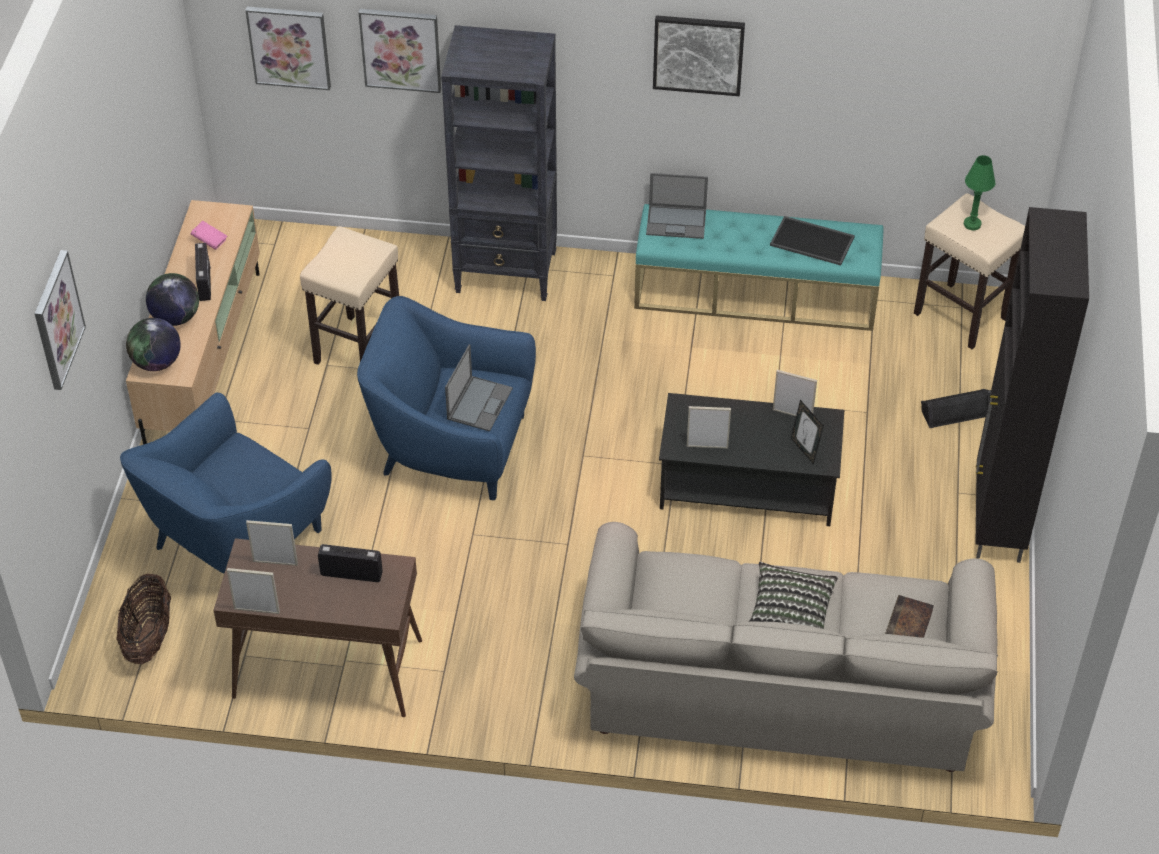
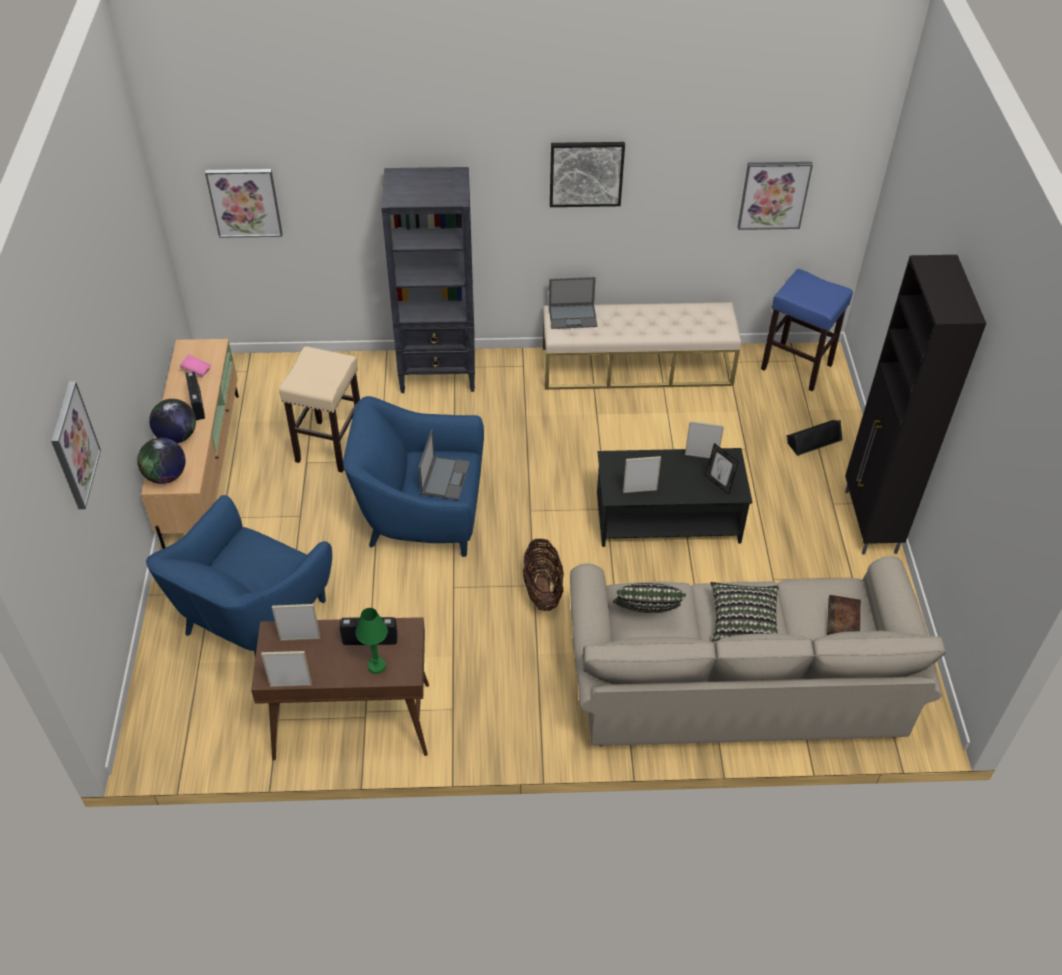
camera: 10 degrees left, 0 degrees up
(148, 637) = (190, 715): basket -> basket (542, 590)
(401, 49) = (339, 194): picture -> picture (773, 194)
(678, 592) = (646, 616): none -> pillow
(756, 293) = (637, 367): turquoise bench -> beige bench
(813, 240) = (682, 319): tray -> none
(961, 316) = (797, 367): beige stool -> blue stool
(972, 224) = (809, 291): green table lamp -> green table lamp (376, 666)

